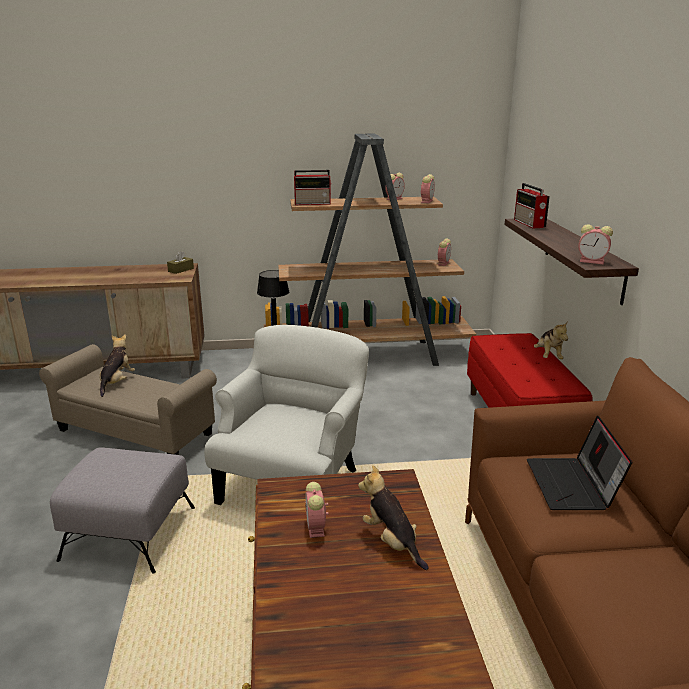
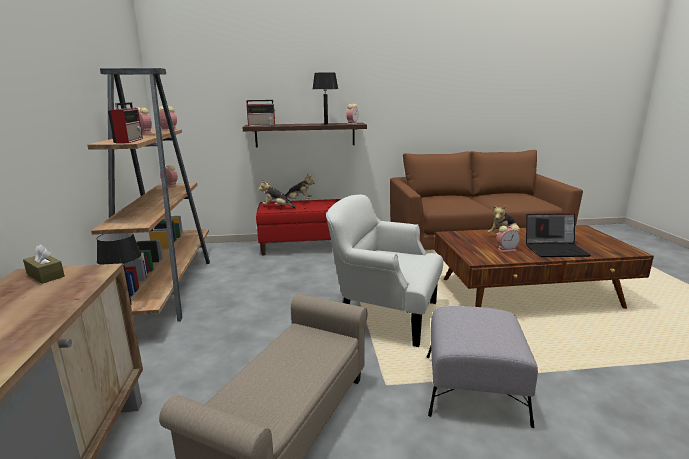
camera: 90 degrees left, 5 degrees down
(117, 382) = (261, 387): plush toy -> plush toy (277, 207)
(569, 248) = (325, 124): none -> black table lamp
(573, 485) = (451, 200): laptop -> laptop (555, 249)

